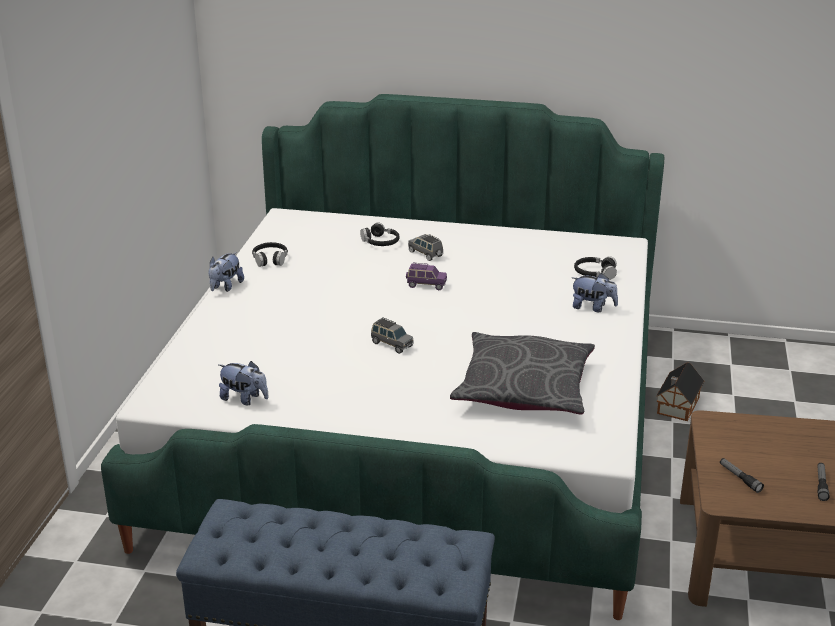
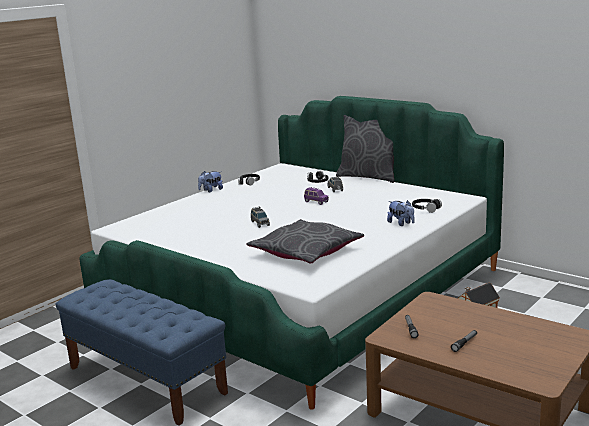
camera: 30 degrees right, 10 degrees down
(244, 399) = (155, 233): plush toy -> none
(446, 221) = (368, 177): none -> grey pillow

